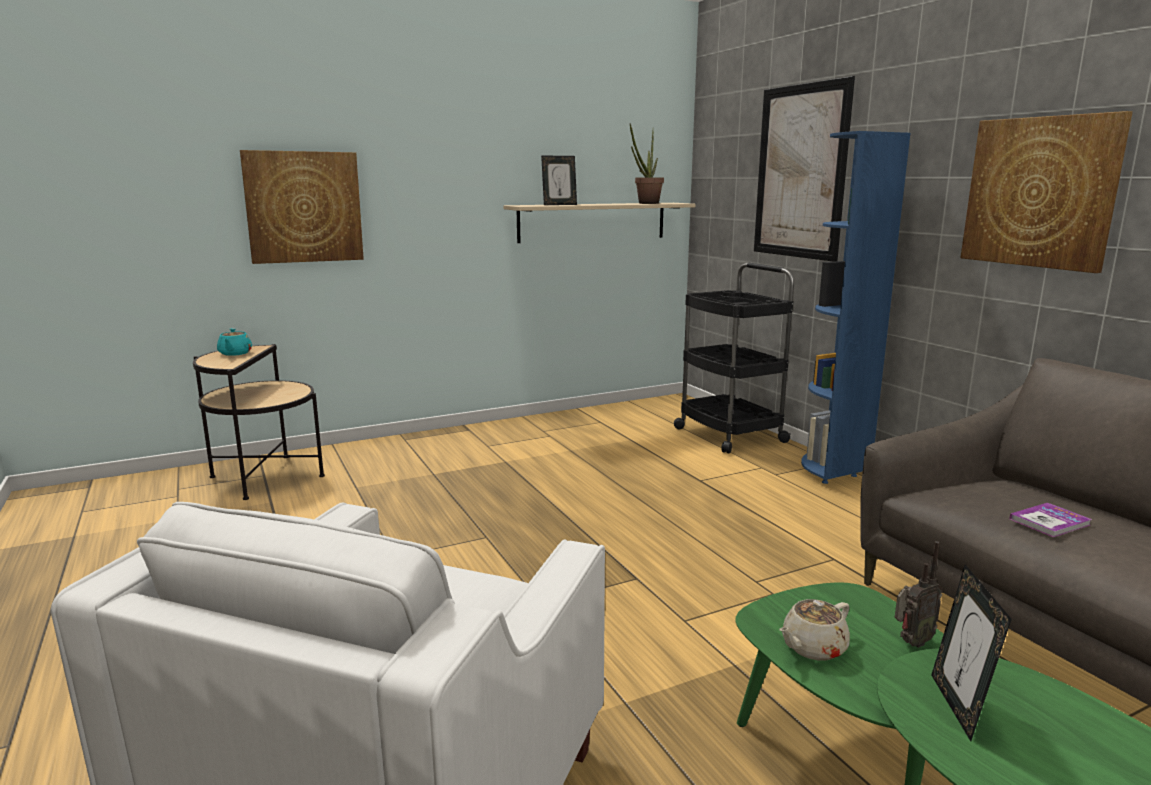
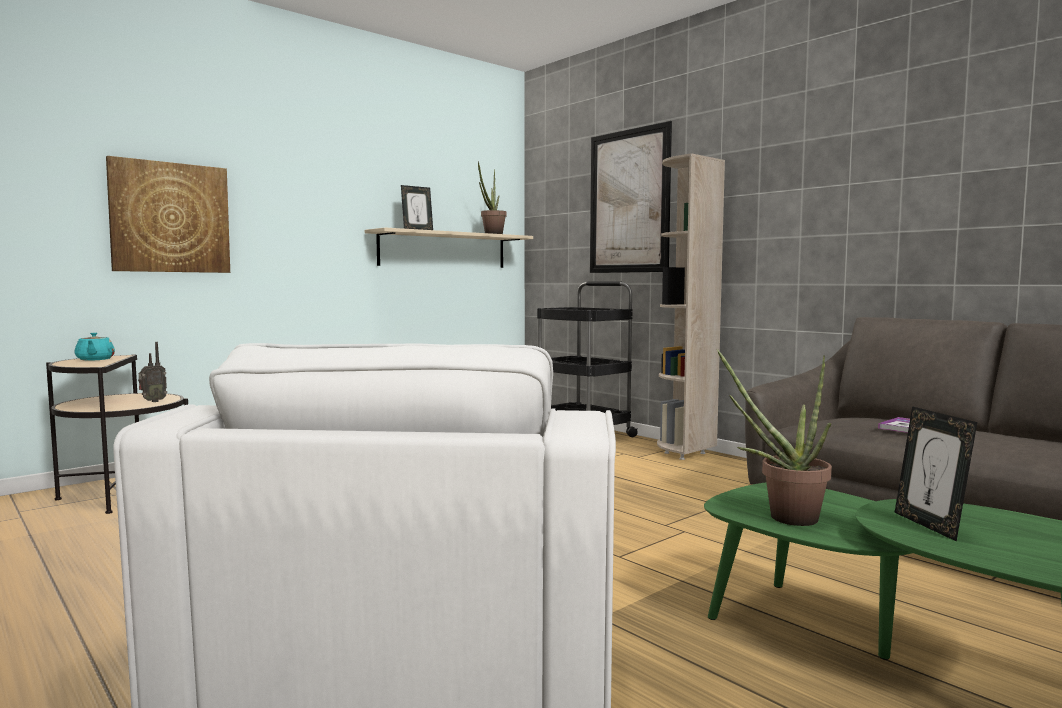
camera: 15 degrees left, 10 degrees down
(812, 647) = (782, 517): beige teapot -> potted plant
(828, 473) = (681, 453): blue bookcase -> beige bookcase
(911, 642) = (854, 507): radio -> radio (152, 401)
(1040, 192) = (834, 196): picture -> none

